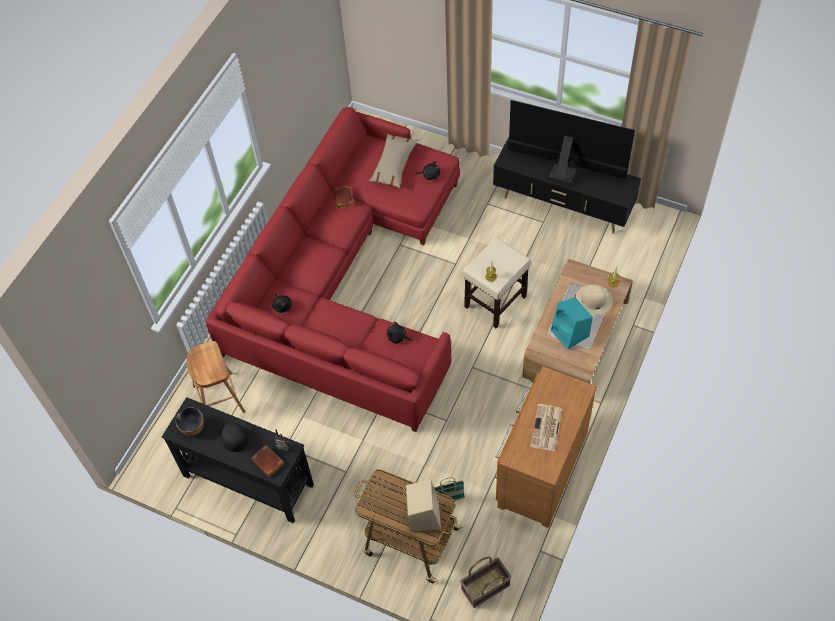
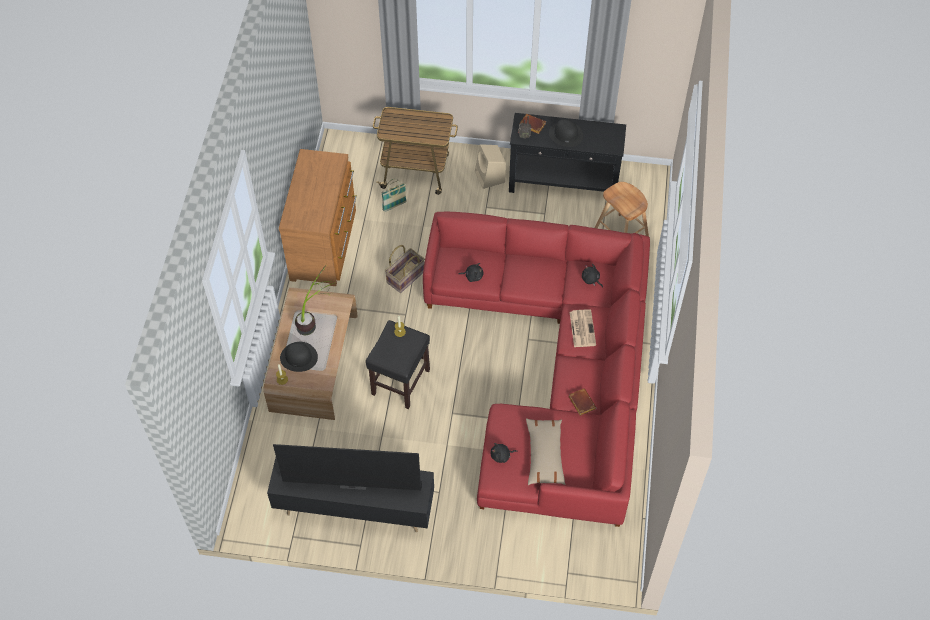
camera: 160 degrees right, 0 degrees up
(193, 428) = (604, 135): bowl -> none
(423, 514) = (398, 123): beige speaker -> beige speaker (490, 177)
(485, 588) = (349, 155): basket -> basket (405, 276)
(495, 301) = (400, 382): beige stool -> black stool
(546, 428) = (314, 186): newspaper -> newspaper (582, 328)
(570, 333) = (315, 319): turquoise speaker -> potted plant
(593, 300) = (299, 357): beige hat -> black hat

